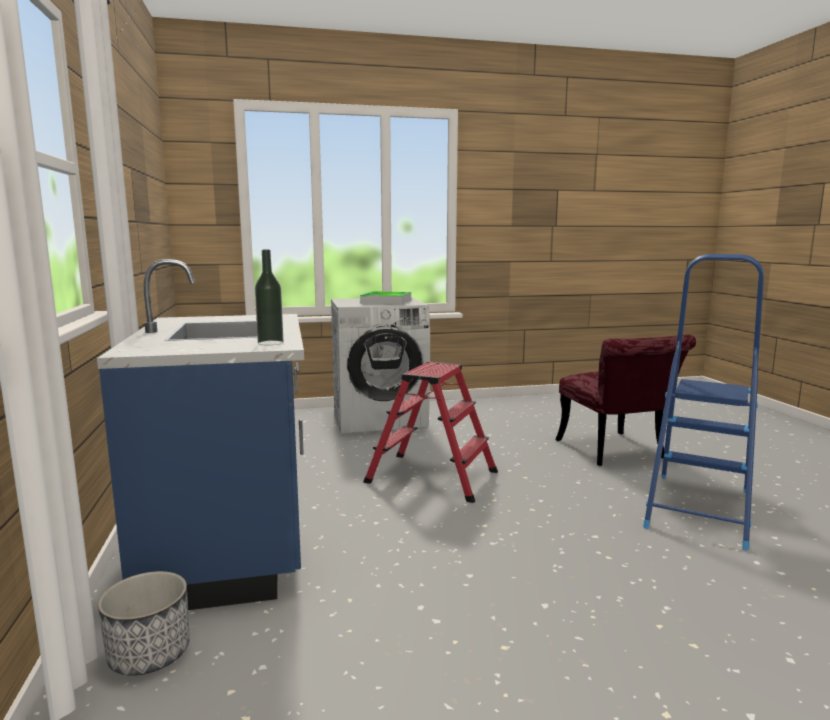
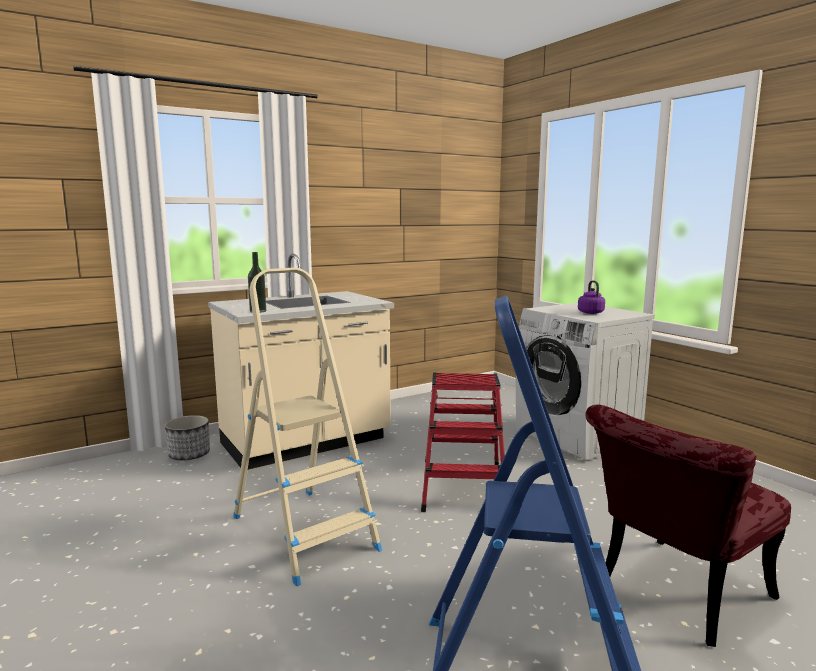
camera: 70 degrees right, 0 degrees up
(233, 541) = (306, 443): blue counter -> beige counter
(386, 301) = (590, 312): tray -> purple kettle
(486, 566) = (304, 533): none -> beige step ladder

